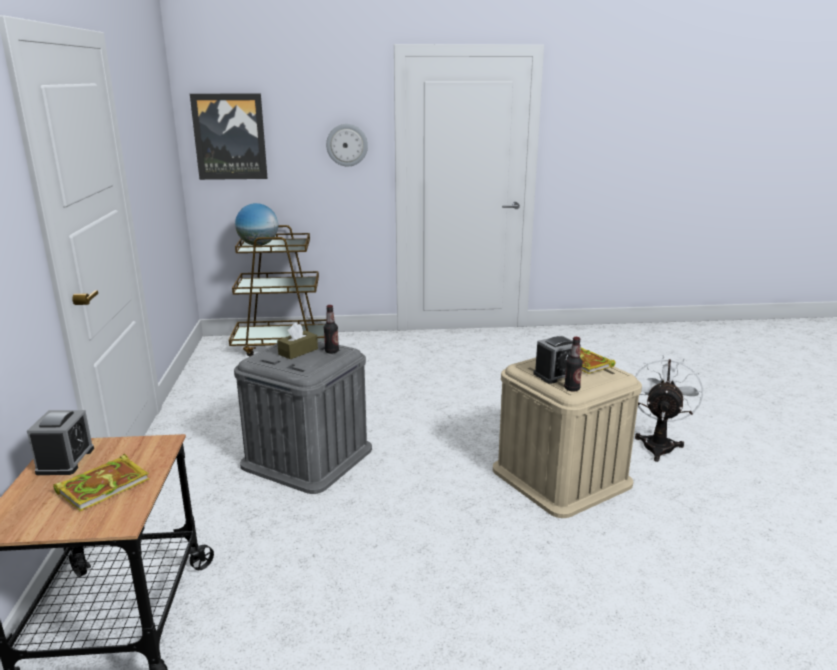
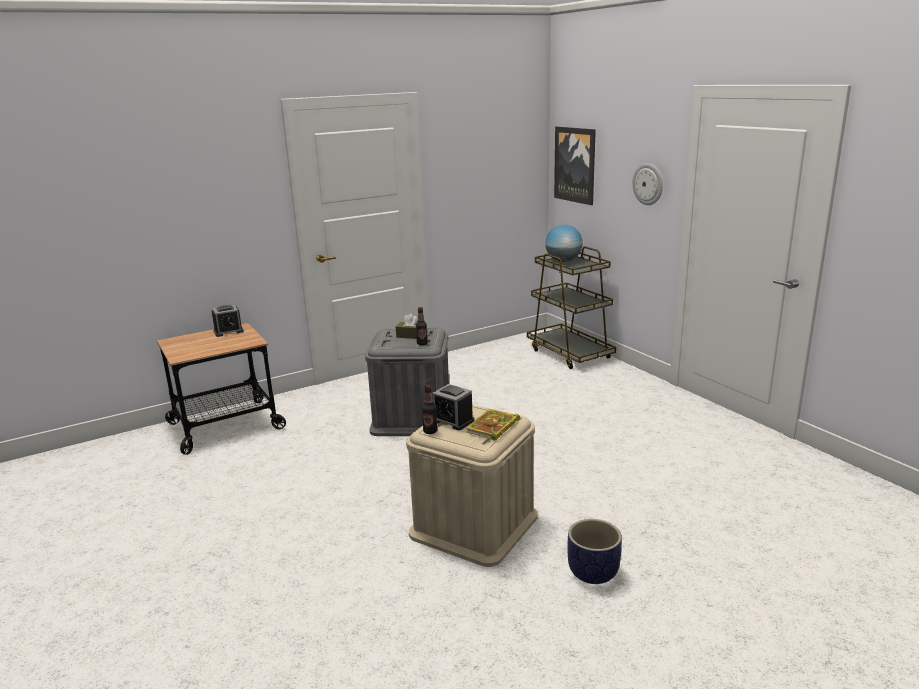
camera: 65 degrees right, 0 degrees up
(105, 485) = (209, 345): book -> none
(658, 444) = (592, 572): white fan -> planter

